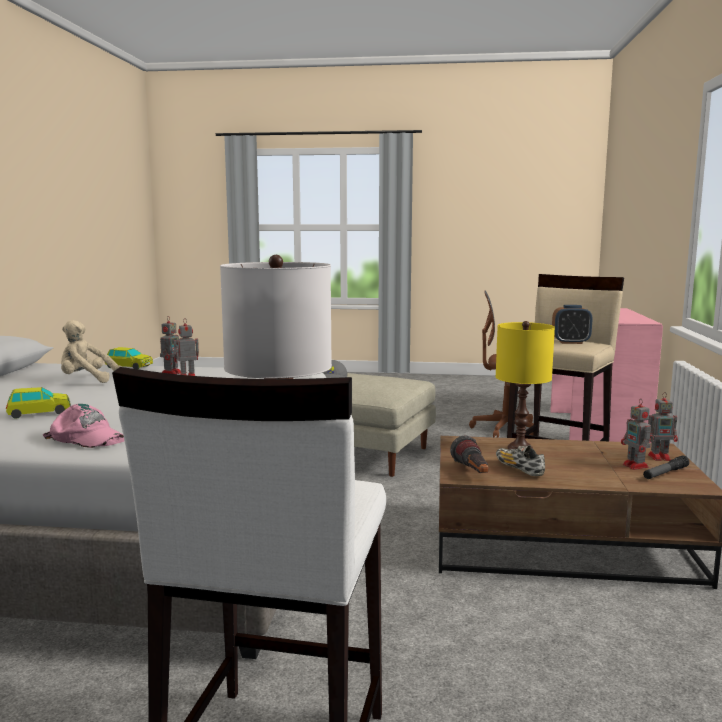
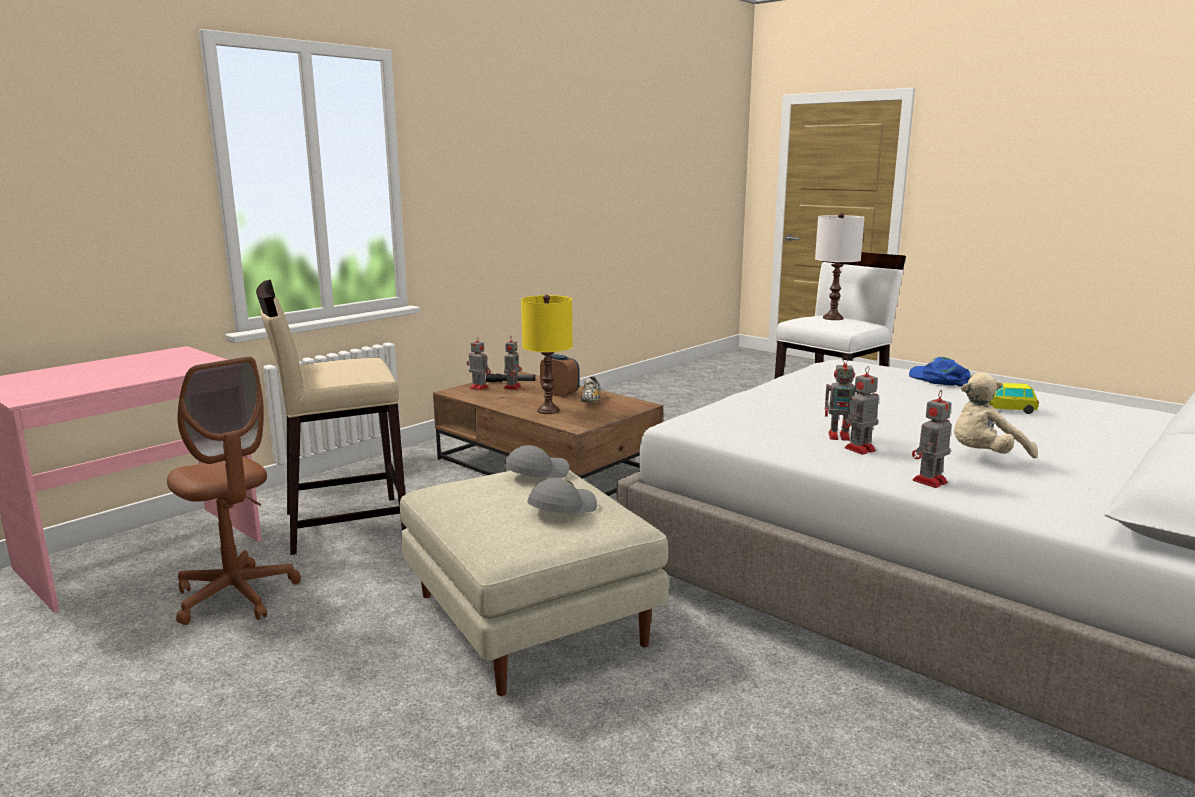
camera: 145 degrees left, 5 degrees up
(87, 380) = (984, 457): beige plush toy -> beige plush toy turned 120 degrees clockwise
(87, 437) = (939, 379): pink cap -> blue cap
(129, 367) = (929, 482): toy car -> toy robot
(378, 388) = (536, 473): none -> grey cap
(472, 473) = (627, 404): flashlight -> none
(570, 342) = (345, 363): alarm clock -> alarm clock (560, 394)

